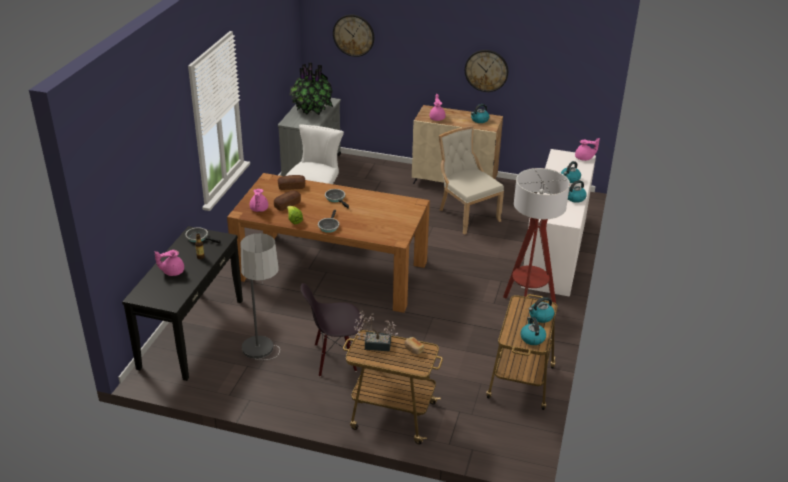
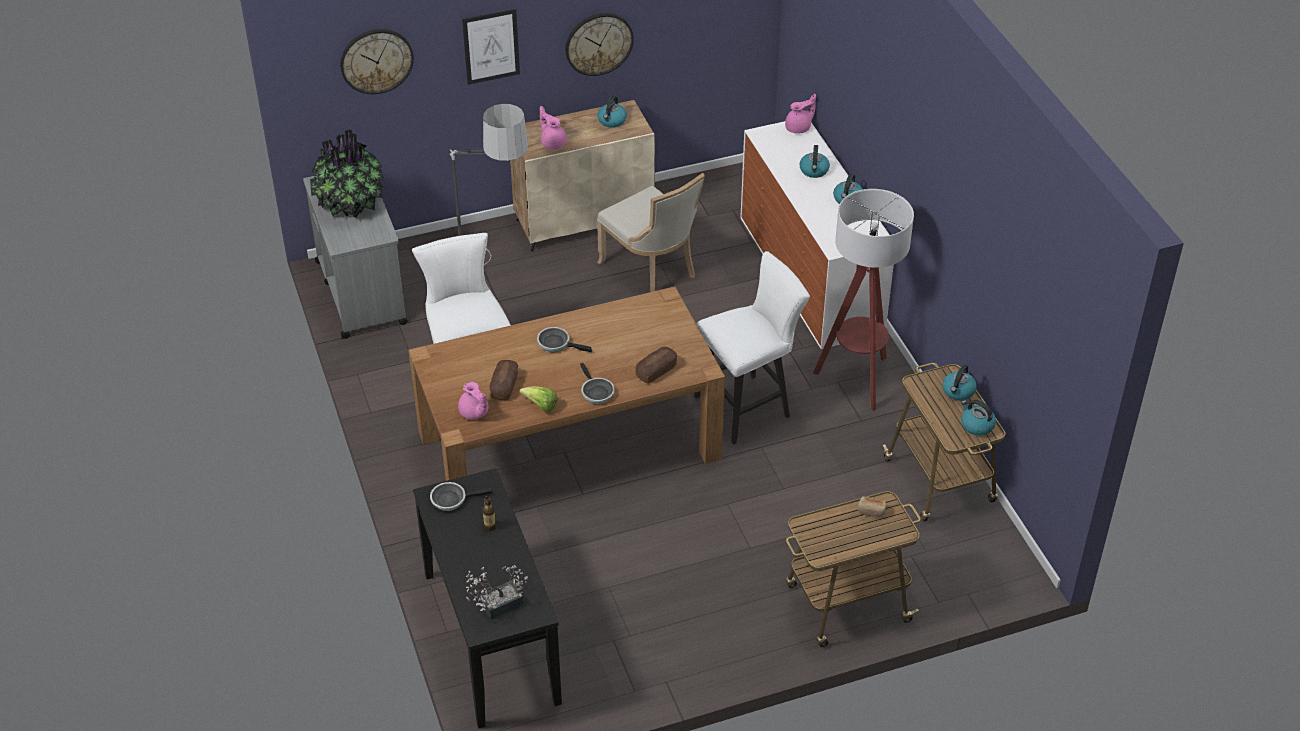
camera: 35 degrees left, 10 degrees up
(172, 271) = (480, 568): pink teapot -> none
(264, 365) = (633, 627): floor lamp -> floor lamp (488, 271)
(291, 187) = (476, 354): bread -> bread (656, 371)
(334, 358) = (706, 569): black chair -> none
(374, 344) = (822, 529): potted plant -> potted plant (497, 605)
(420, 49) = (491, 46): none -> picture
(448, 295) = (748, 406): none -> white stool
(466, 215) = (652, 270): beige chair -> beige chair turned 150 degrees counterclockwise

